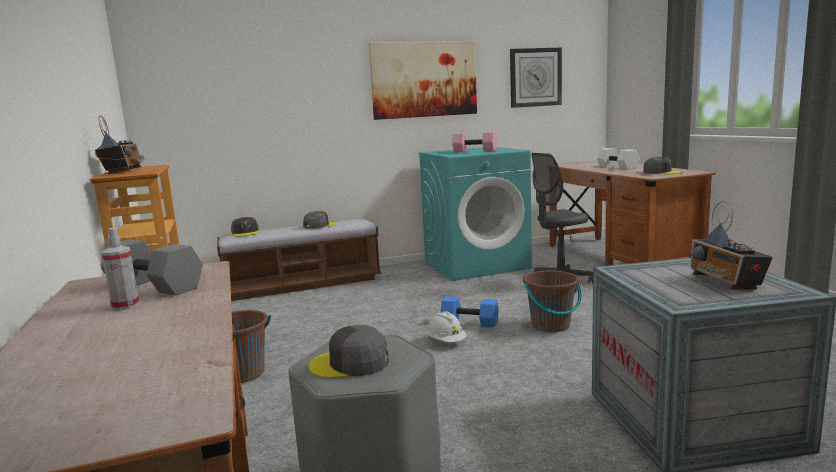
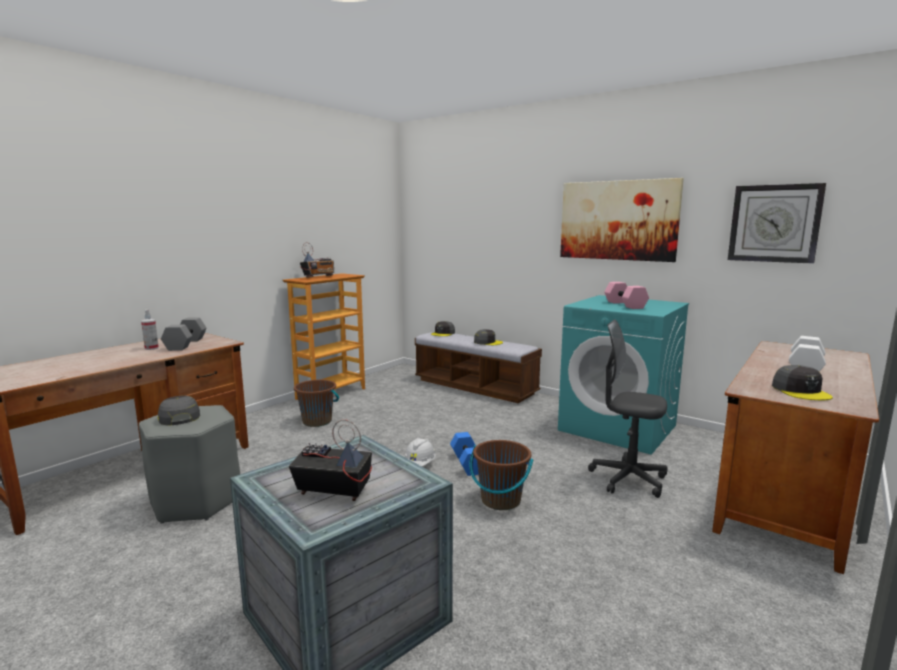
camera: 55 degrees right, 0 degrees up
(726, 283) = (333, 491): radio -> radio turned 60 degrees clockwise

